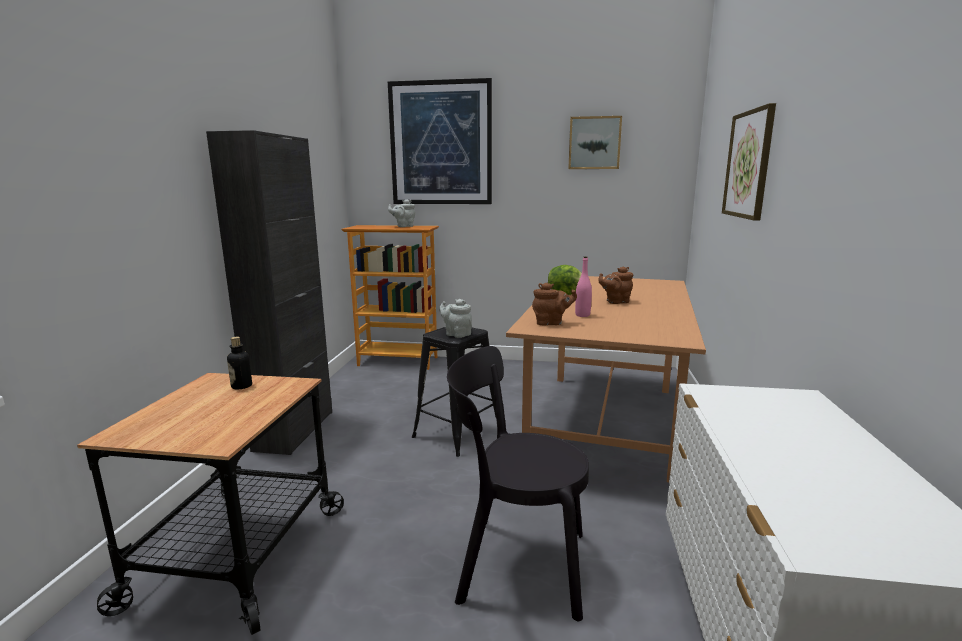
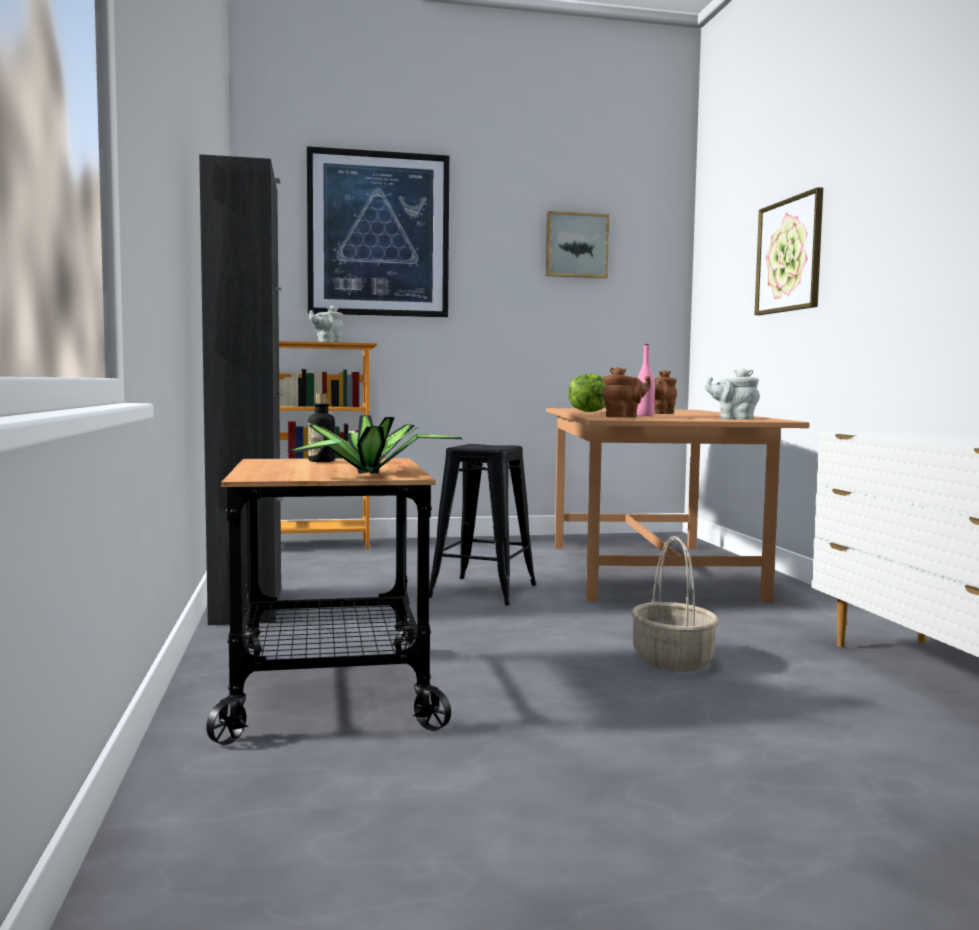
camera: 20 degrees left, 10 degrees down
(212, 429) = (369, 473): none -> potted plant
(456, 334) = (490, 447): grey teapot -> grey teapot (733, 418)
(515, 564) = (671, 660): black chair -> basket

